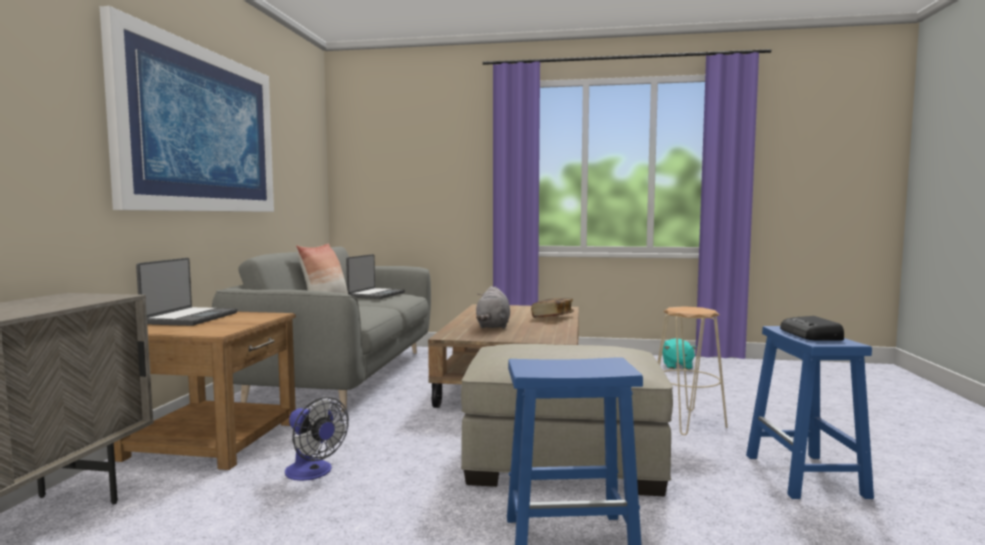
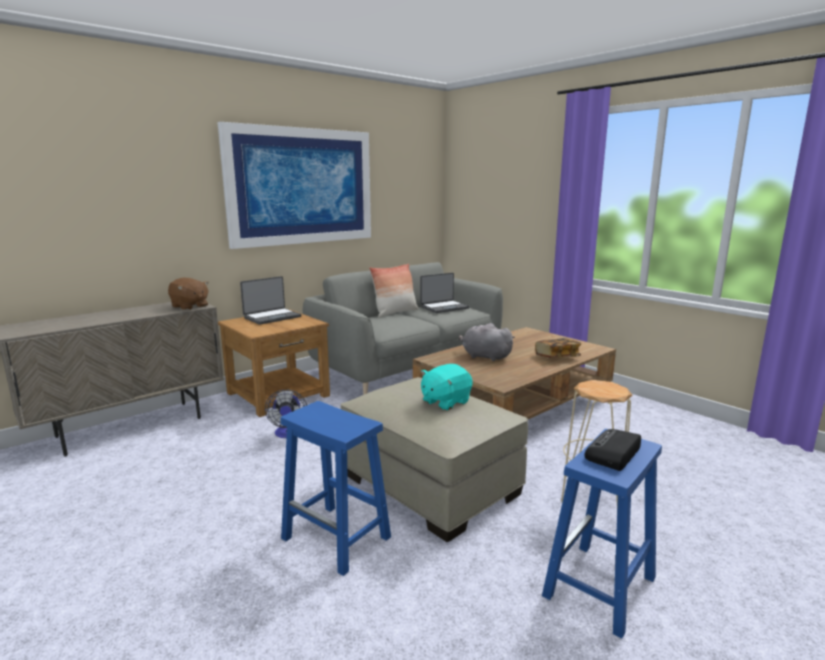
camera: 40 degrees right, 10 degrees up
(91, 298) = (189, 306): none -> brown plush toy
(493, 326) = (484, 356): grey plush toy -> grey plush toy turned 75 degrees clockwise
(677, 366) = (706, 436): turquoise plush toy -> turquoise plush toy (445, 402)

